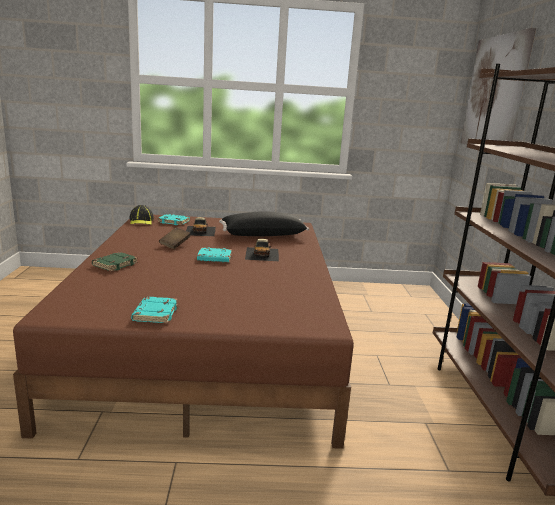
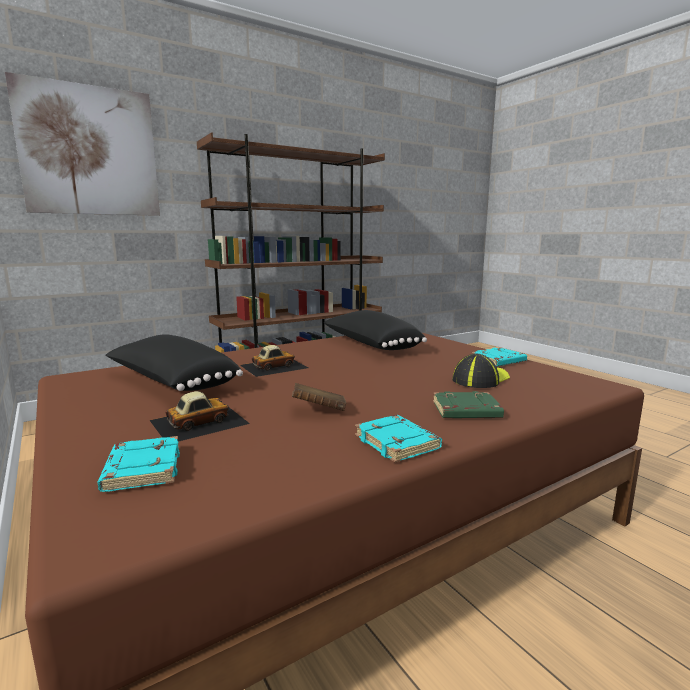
camera: 120 degrees left, 5 degrees down
(141, 221) = (174, 515): cap -> cap (480, 379)
(214, 258) = (333, 378): turquoise book -> turquoise book (398, 443)
(280, 292) = (370, 345): none -> black pillow

